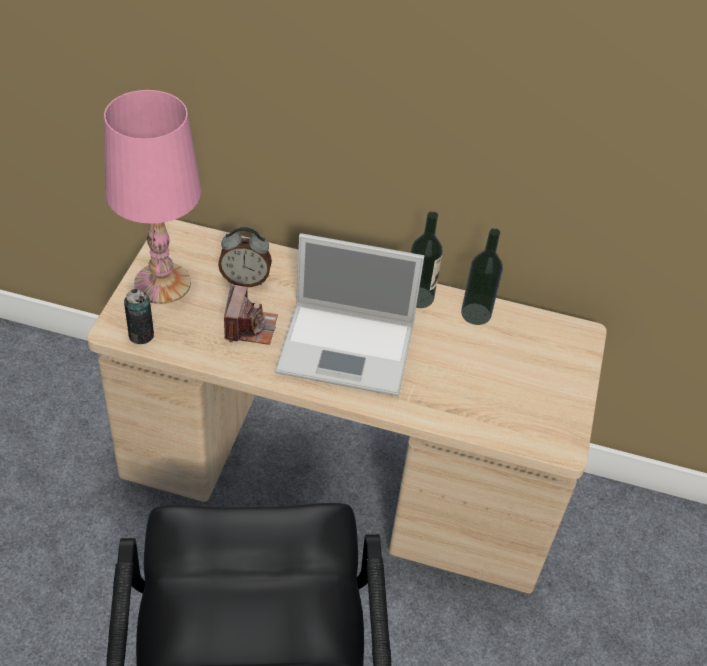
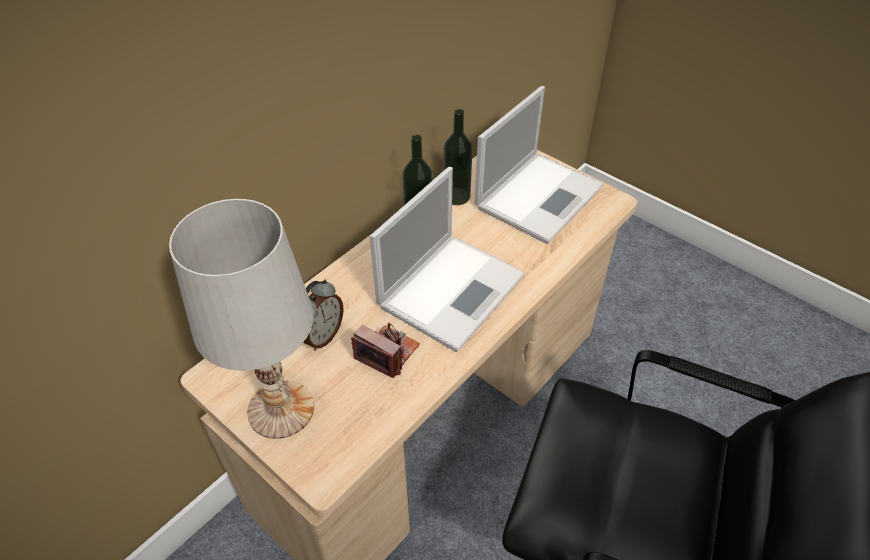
camera: 60 degrees left, 0 degrees up
(141, 335) = (346, 452): can -> none
(162, 283) = (280, 409): pink table lamp -> white table lamp
(526, 380) = (540, 195): none -> laptop

